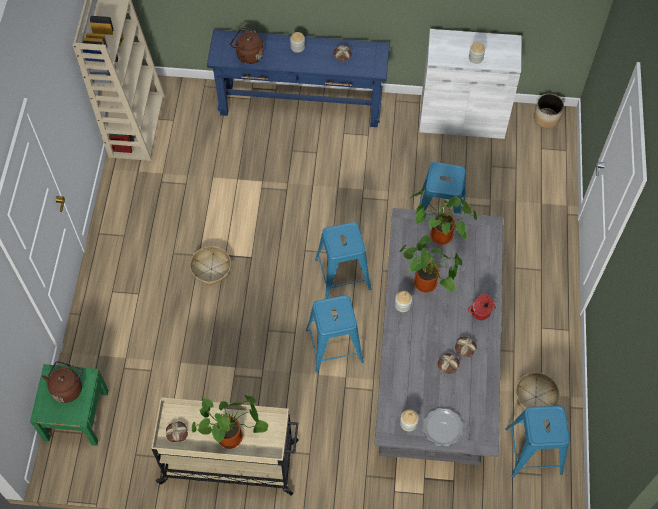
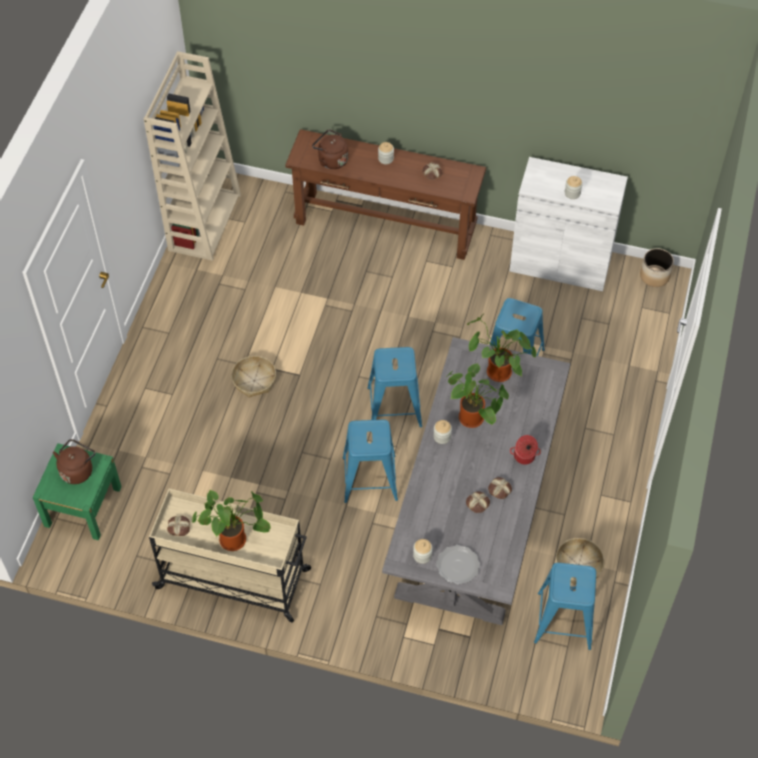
camera: 10 degrees right, 5 degrees down
(300, 105) = (385, 225): blue console table -> brown console table

